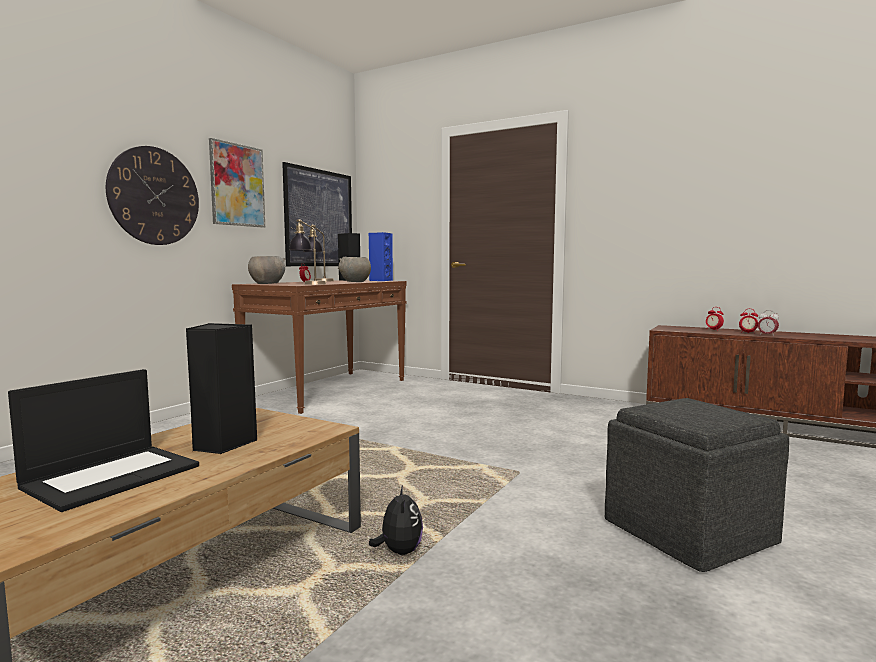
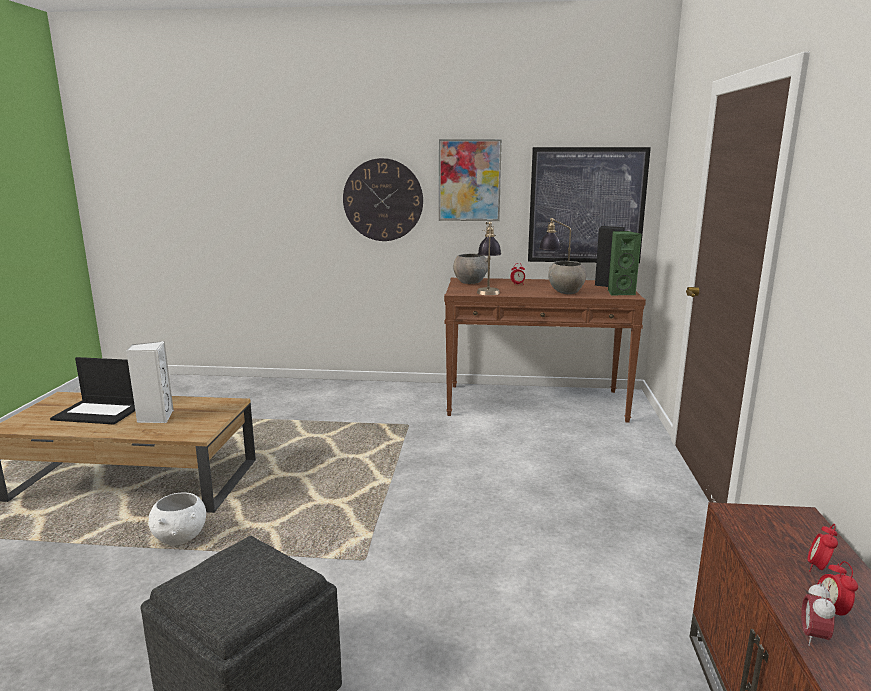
camera: 65 degrees right, 10 degrees up
(222, 445) = (155, 417): black speaker -> white speaker
(380, 280) = (620, 293): blue speaker -> green speaker
(399, 551) = (181, 538): plush toy -> white bowl

